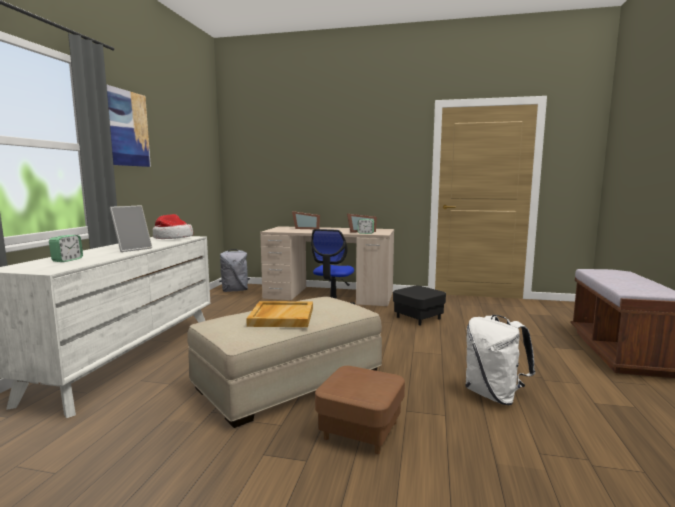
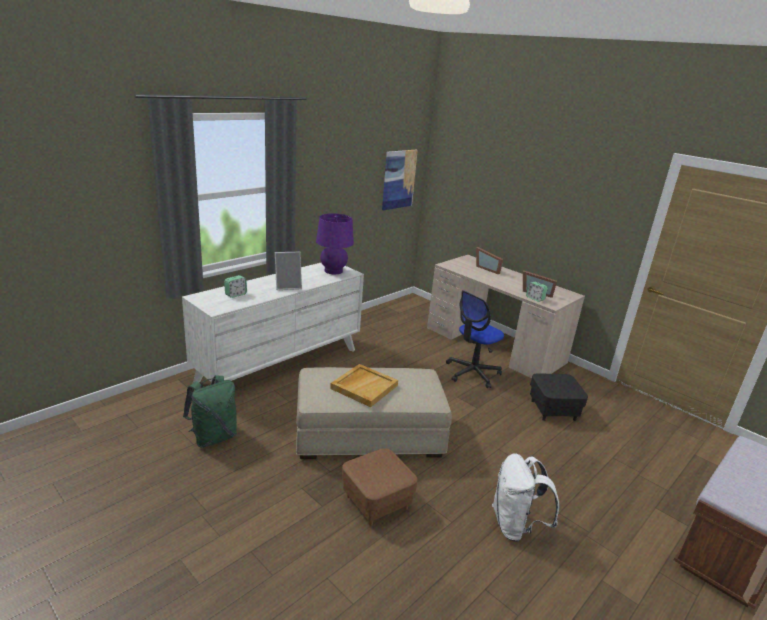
camera: 30 degrees right, 15 degrees up
(86, 452) = (213, 437): none -> green backpack
(127, 128) = (317, 162): picture -> picture (399, 179)
(172, 238) = (333, 271): hat -> purple table lamp
(235, 290) = (411, 308): grey backpack -> none

